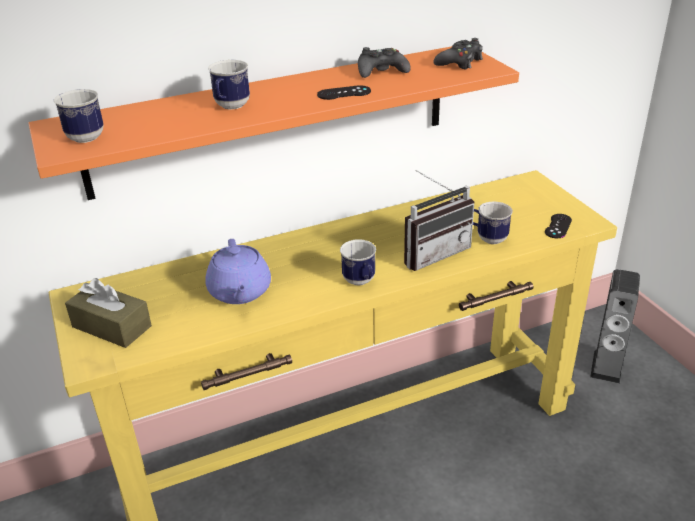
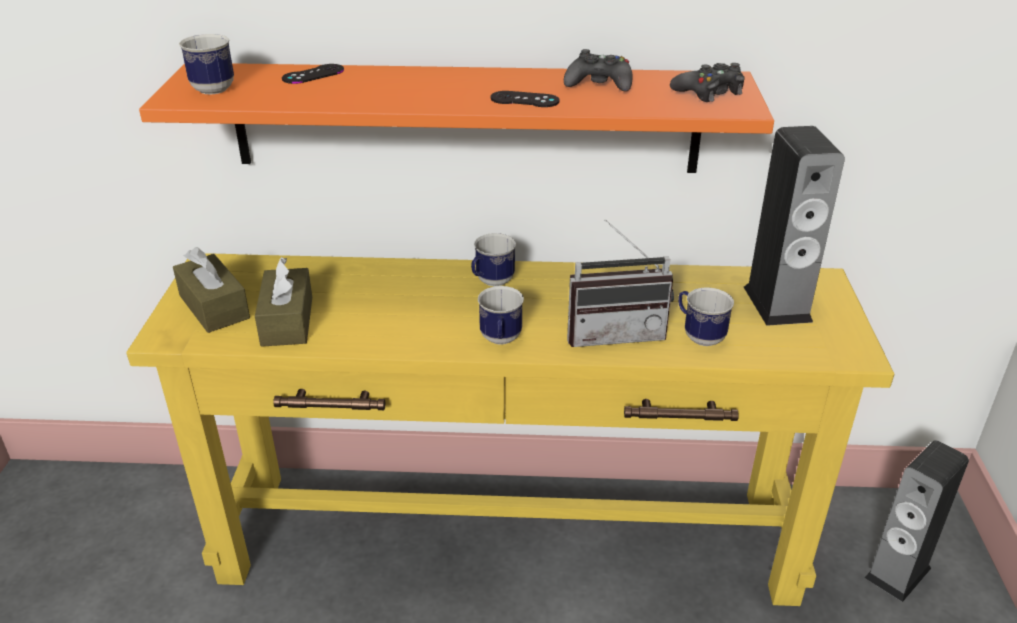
camera: 25 degrees right, 0 degrees up
(185, 318) = (287, 321): none -> brown tissue box
(230, 107) = (385, 89): mug -> mug (491, 282)
(240, 292) = (363, 311): purple teapot -> none
(517, 203) = (777, 304): none -> speaker
(558, 226) = (808, 348): black game controller -> black game controller (313, 74)

